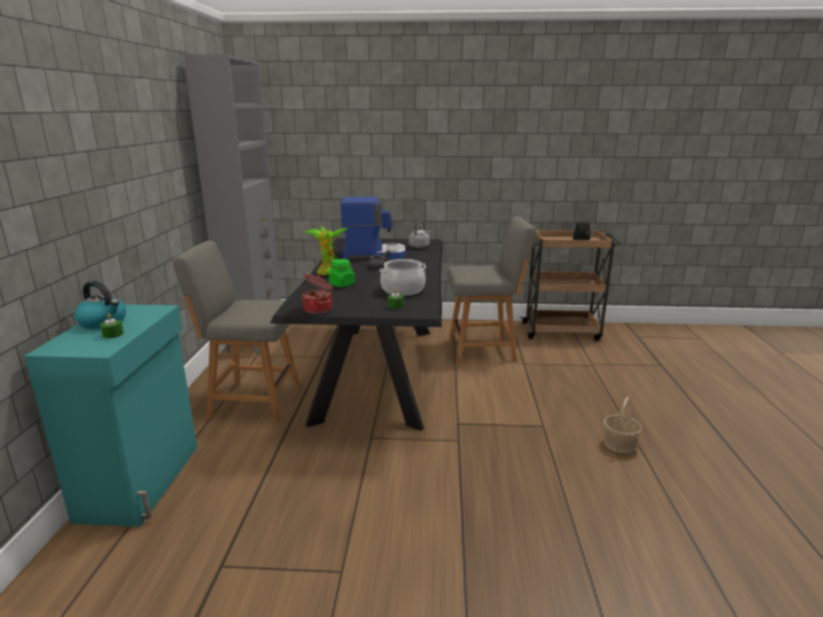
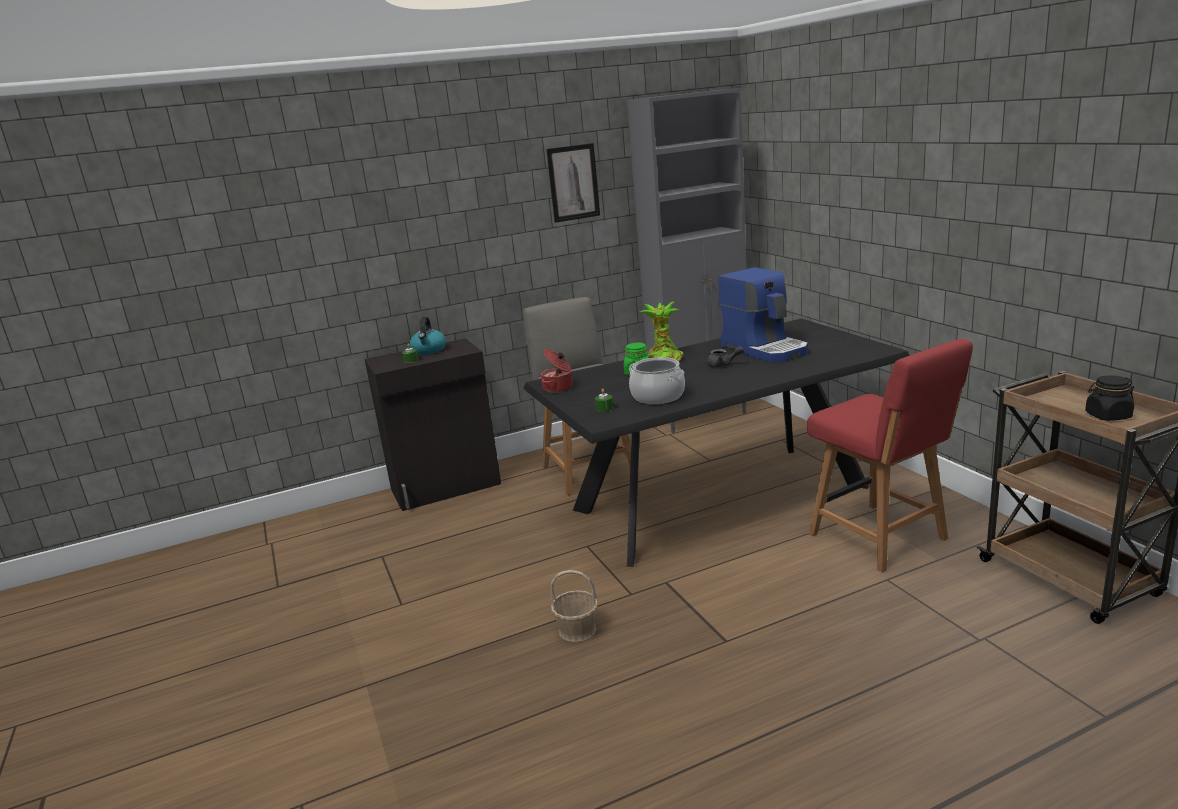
camera: 65 degrees right, 0 degrees up
(143, 481) = (447, 487): turquoise cabinet -> black cabinet
(159, 129) = (573, 182): none -> picture
(420, 246) = (845, 353): grey kettle -> none
(484, 350) = (881, 538): grey chair -> red chair
(619, 444) = (748, 716): basket -> basket (577, 630)

